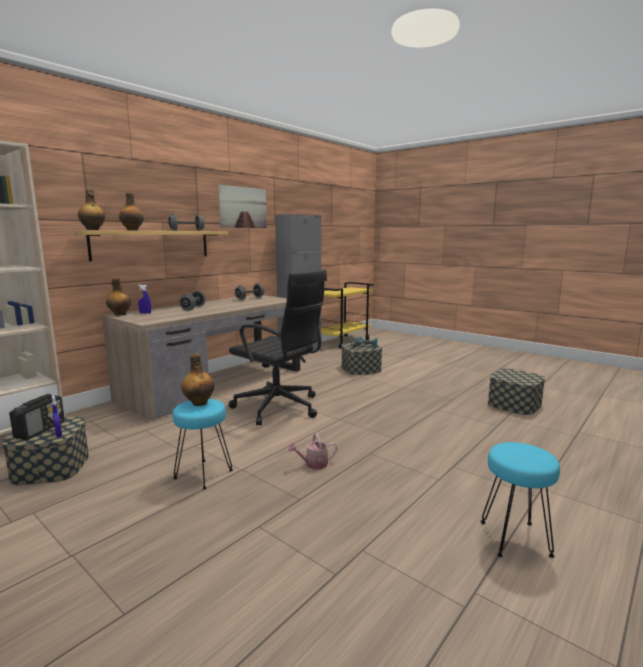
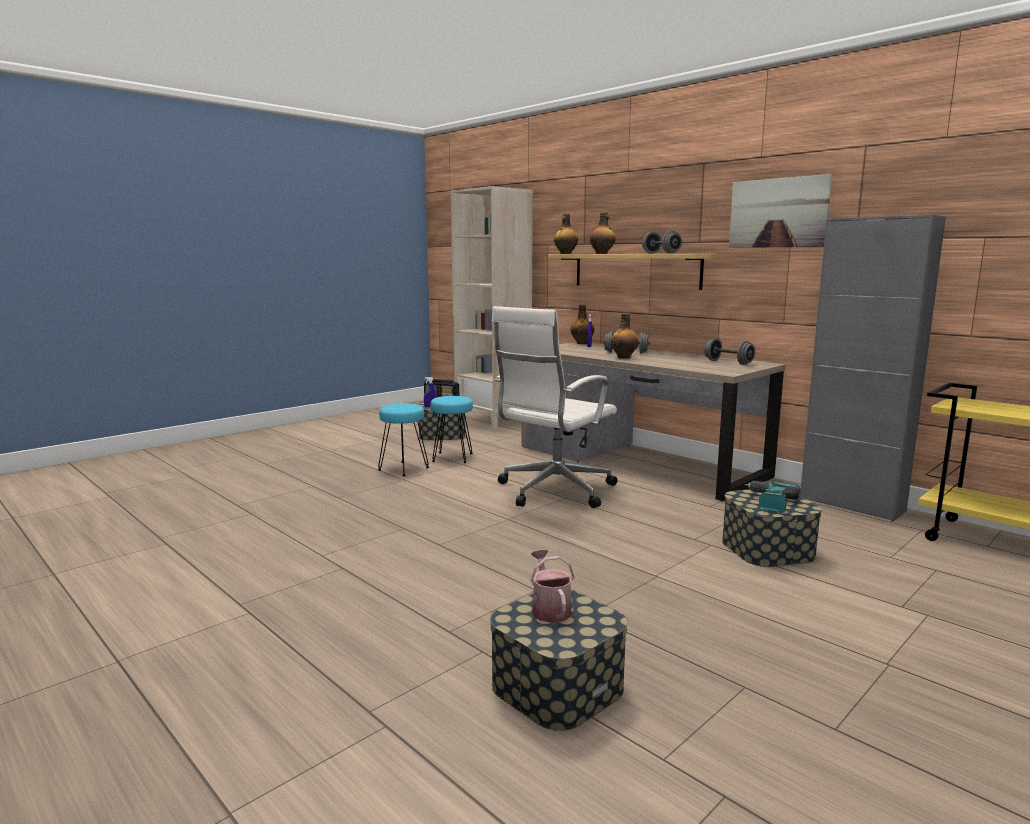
camera: 95 degrees right, 0 degrees up
(199, 403) = (407, 406): bottle -> bottle (624, 357)
(279, 408) = (553, 491): black office chair -> white office chair
(313, 464) = (395, 503): watering can -> watering can (549, 608)
(514, 539) = (194, 571): turquoise stool -> turquoise stool (452, 457)

